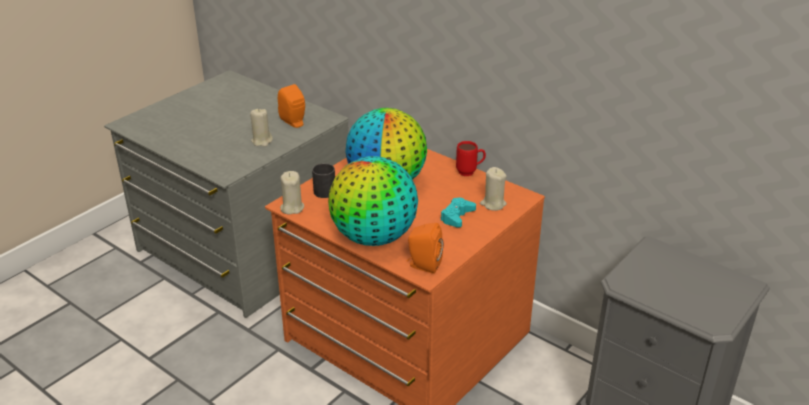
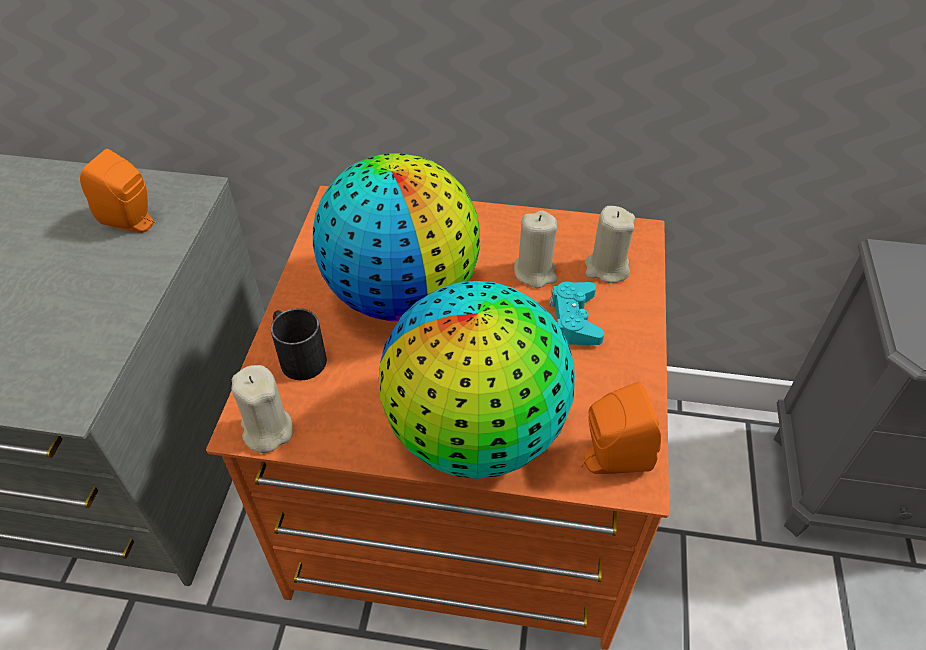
camera: 30 degrees left, 15 degrees up
(262, 141) = (94, 288): beige candle -> beige candle (535, 272)
(470, 172) = (519, 217): red mug -> none

